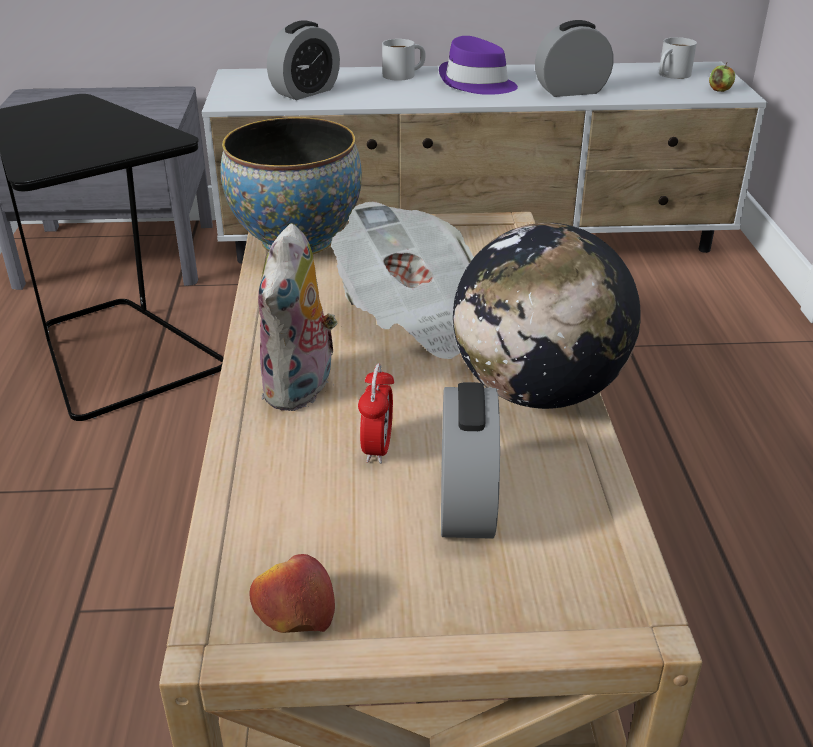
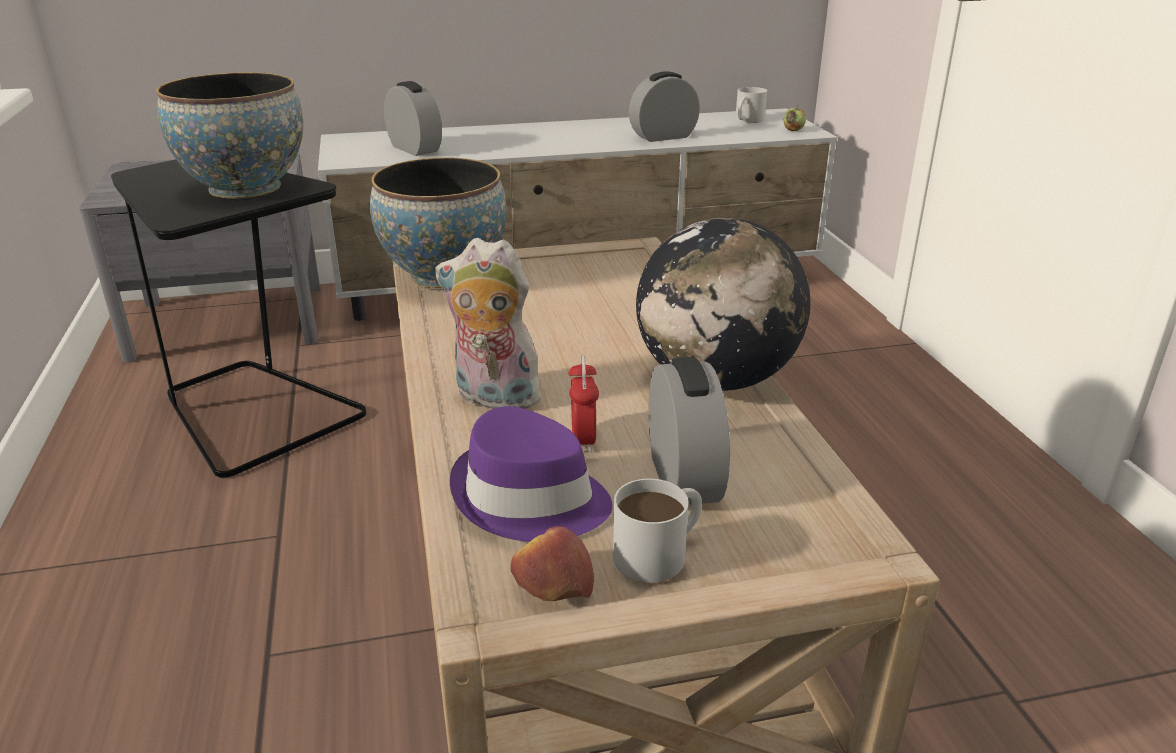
camera: 10 degrees left, 5 degrees down
(109, 136) = (245, 188): none -> bowl
(301, 390) = (493, 398): plush toy -> plush toy turned 105 degrees clockwise
(305, 92) = (415, 149): alarm clock -> alarm clock turned 75 degrees counterclockwise
(404, 74) = (504, 130): white mug -> white mug (660, 551)
(415, 317) = (580, 329): newspaper -> none
(477, 84) = (575, 135): purple hat -> purple hat (529, 500)

